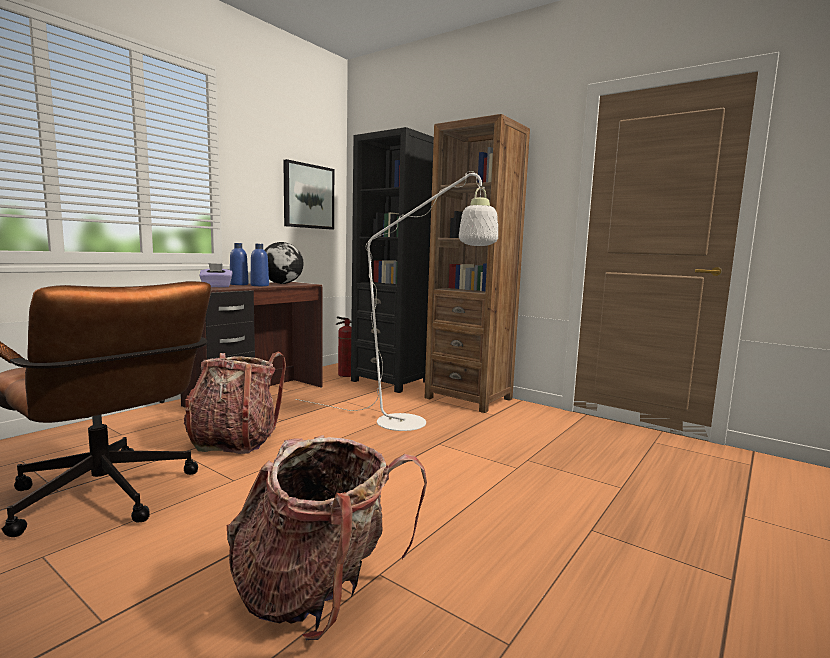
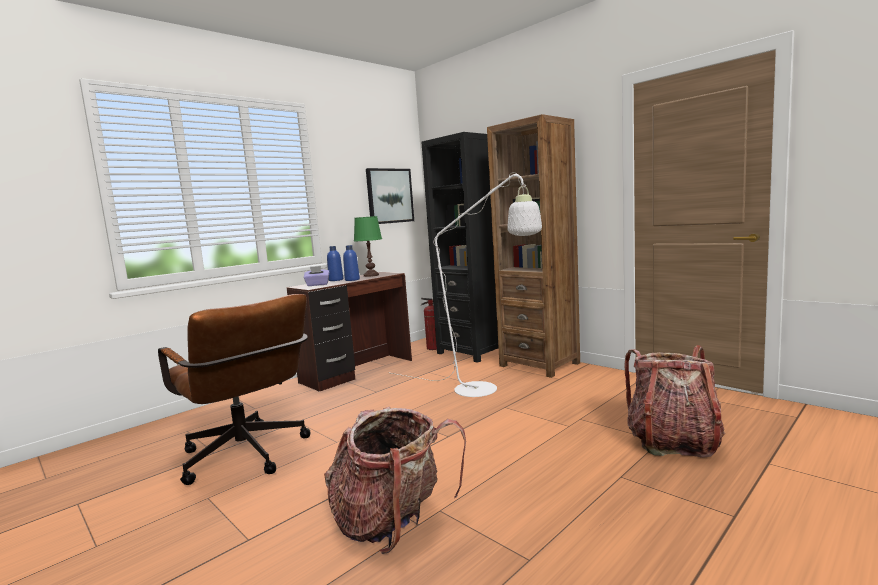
camera: 10 degrees right, 0 degrees up
(234, 441) = (338, 411): backpack -> backpack (672, 442)
(282, 283) = (371, 275): globe -> green table lamp

